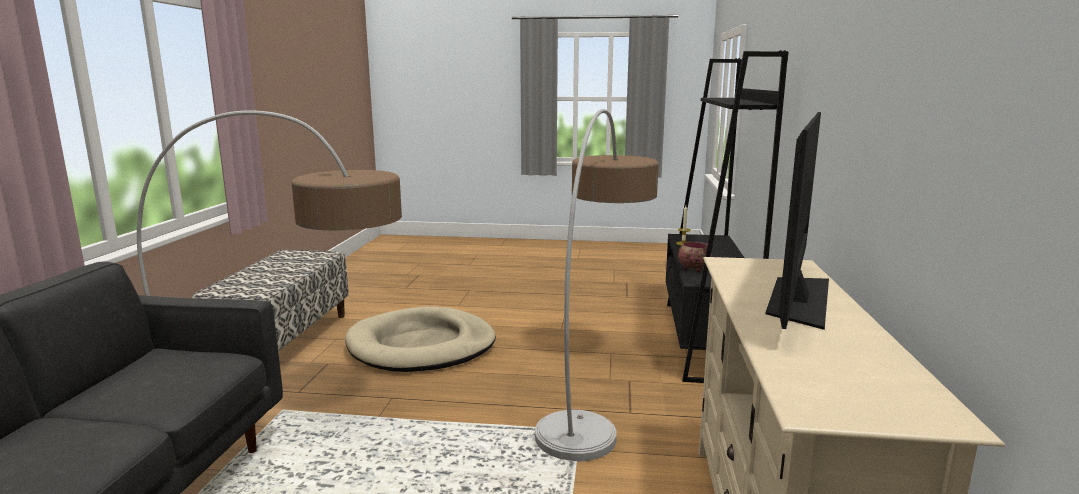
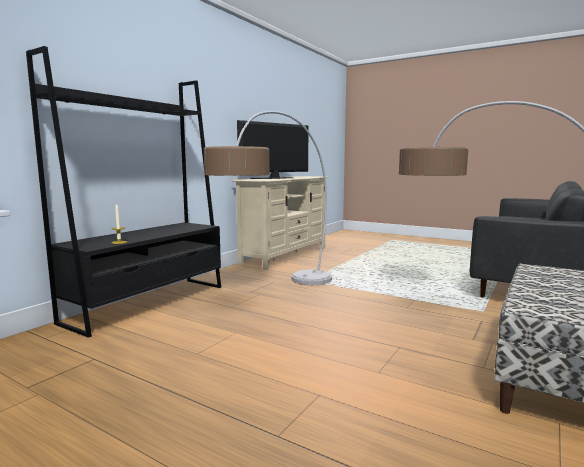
camera: 155 degrees left, 5 degrees down
(422, 346) = (382, 340): beige dog bed -> none
(692, 269) = (185, 230): bowl -> none

